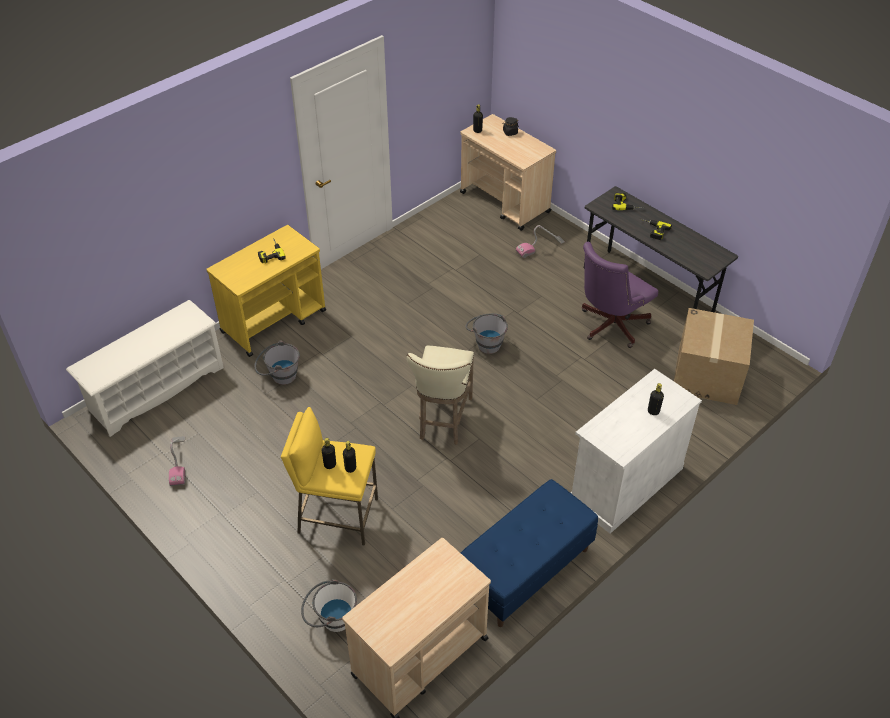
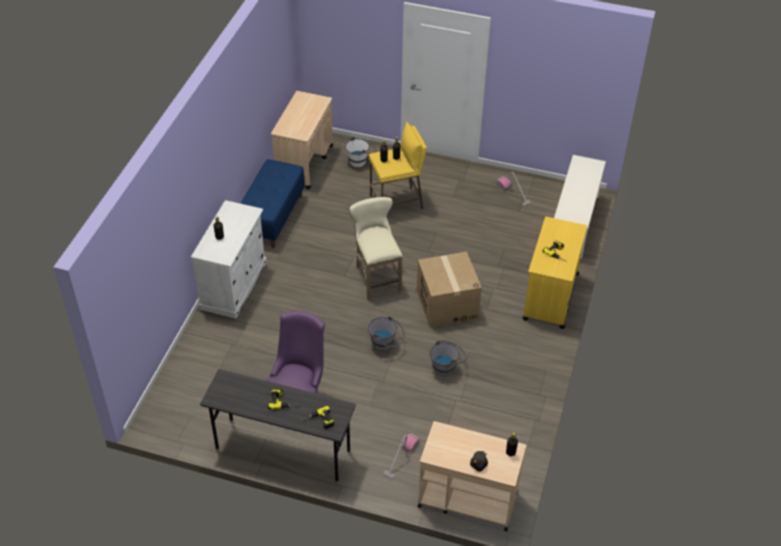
camera: 150 degrees right, 0 degrees up
(279, 376) = (507, 261): grey bucket -> grey bucket (447, 367)
(707, 376) = (203, 387): cardboard box -> cardboard box (447, 304)

